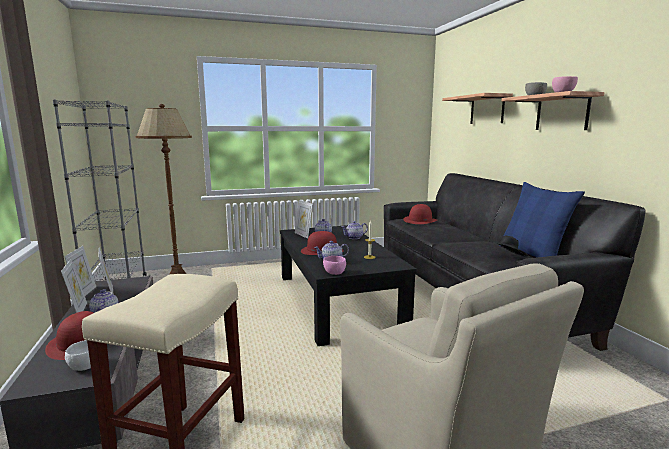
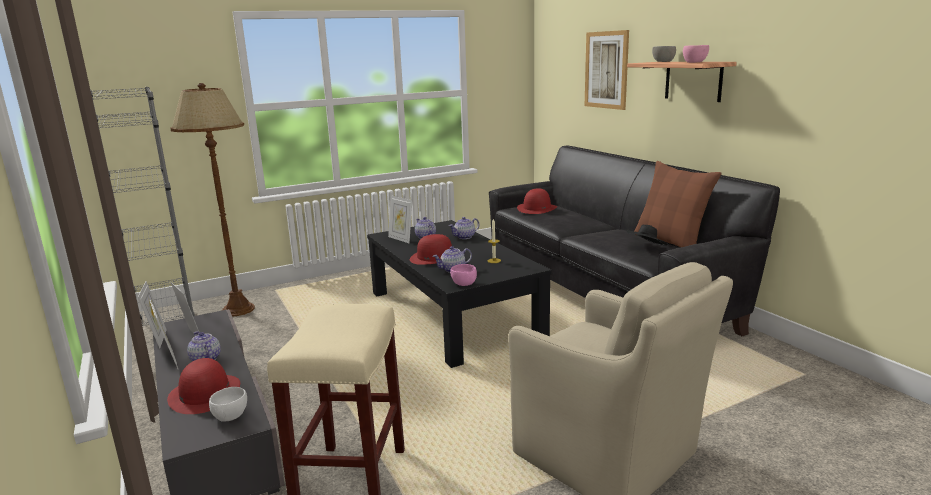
camera: 10 degrees left, 5 degrees up
(487, 110) = (606, 70): shelf -> picture
(532, 254) = (670, 241): blue pillow -> brown pillow

